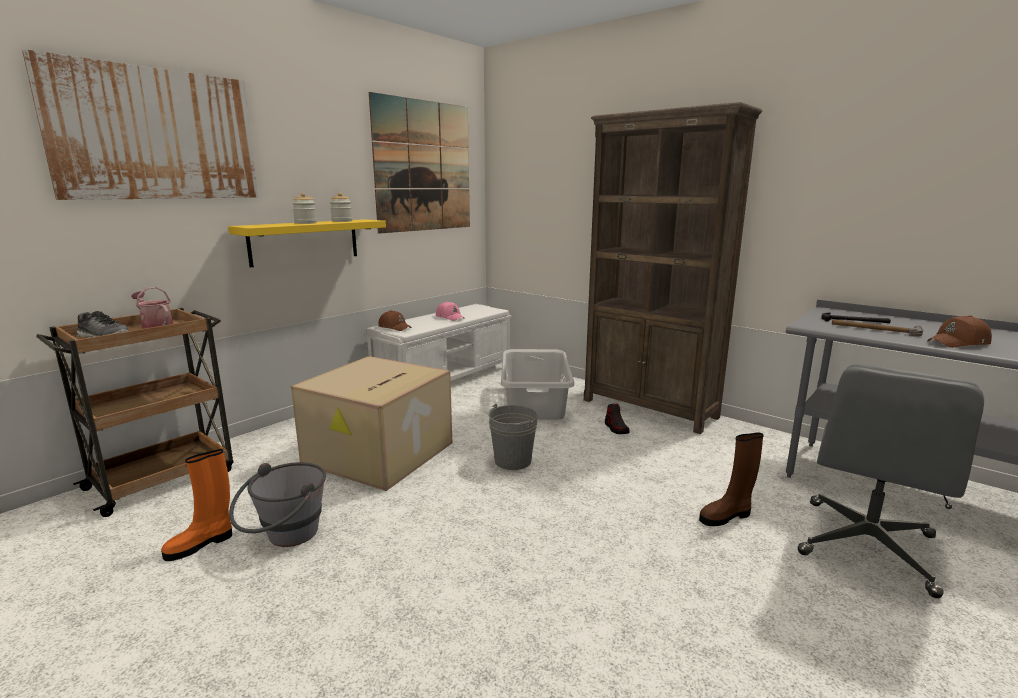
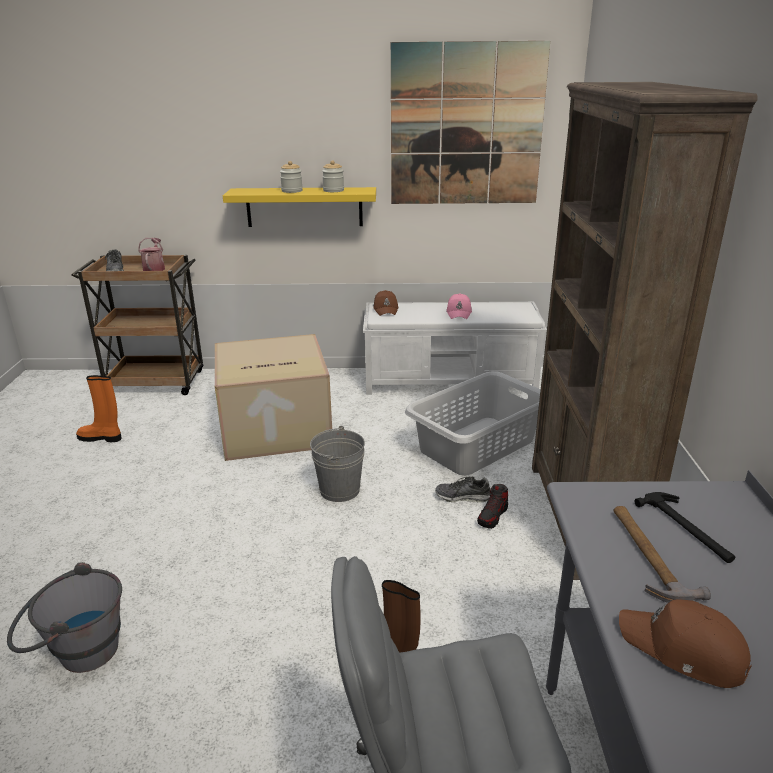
camera: 50 degrees right, 10 degrees up
(156, 135) = (174, 109): picture -> none
(285, 538) = (131, 459): grey bucket -> grey bucket (77, 652)
(584, 428) = (463, 497): none -> shoe

